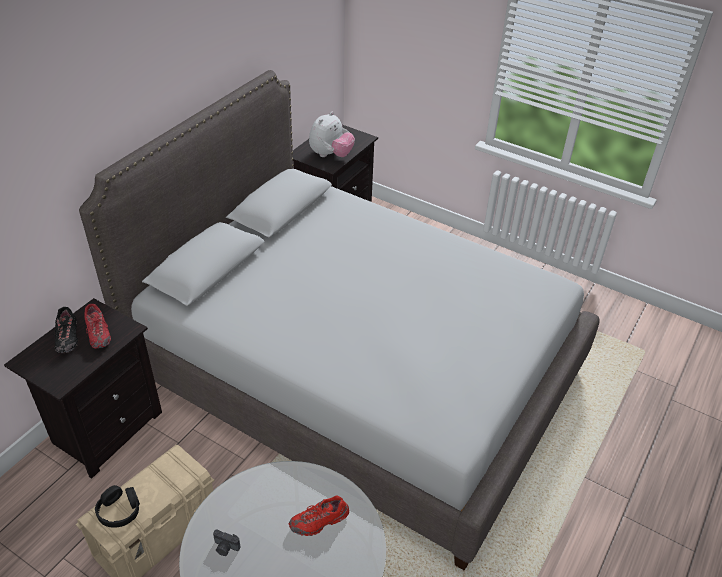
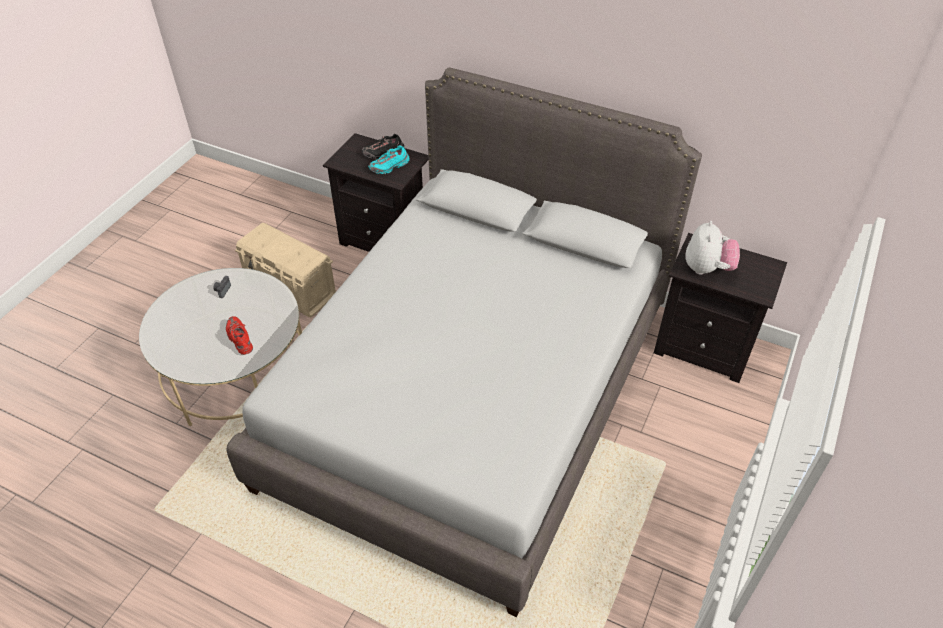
camera: 85 degrees right, 5 degrees up
(98, 333) = (389, 167): red shoe -> turquoise shoe
(119, 510) = (268, 239): black headphones -> none
(331, 155) = (707, 268): plush toy -> plush toy turned 105 degrees counterclockwise

